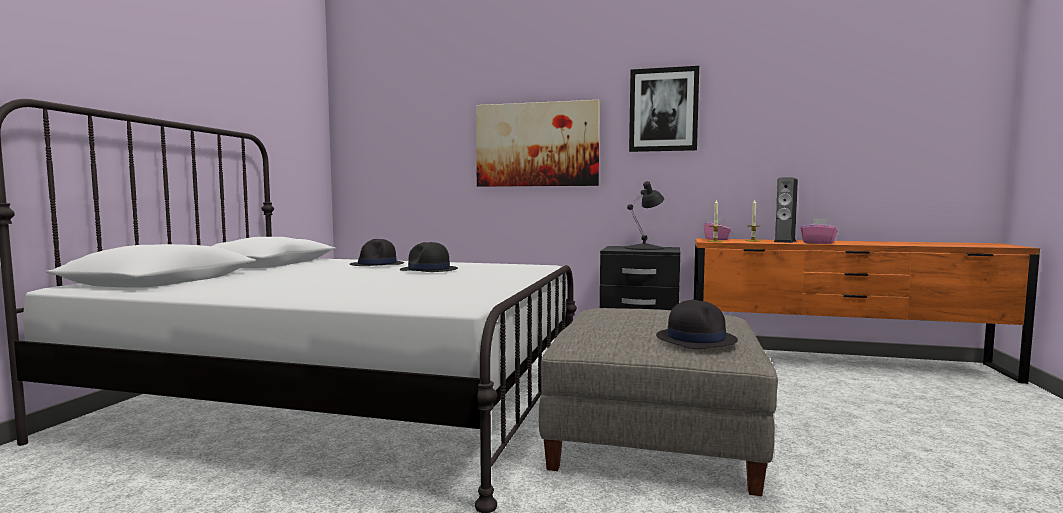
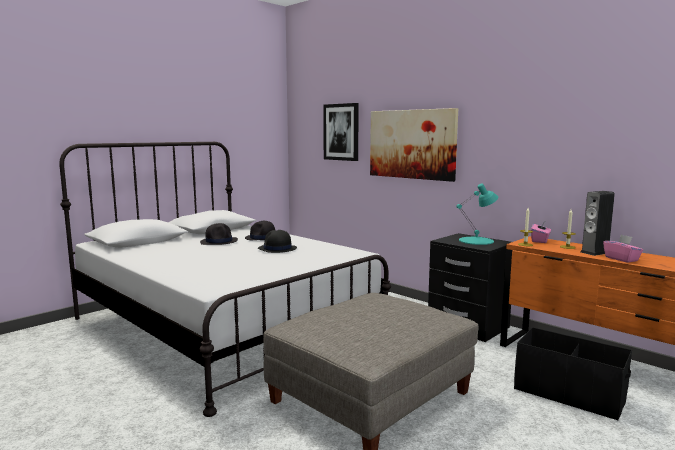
camera: 30 degrees right, 5 degrees up
(644, 248) = (477, 241): black table lamp -> turquoise table lamp
(663, 110) = (509, 117): picture -> picture (341, 132)
(696, 339) = (366, 338): black hat -> black hat (219, 241)
(812, 386) = (569, 393): none -> black storage box

